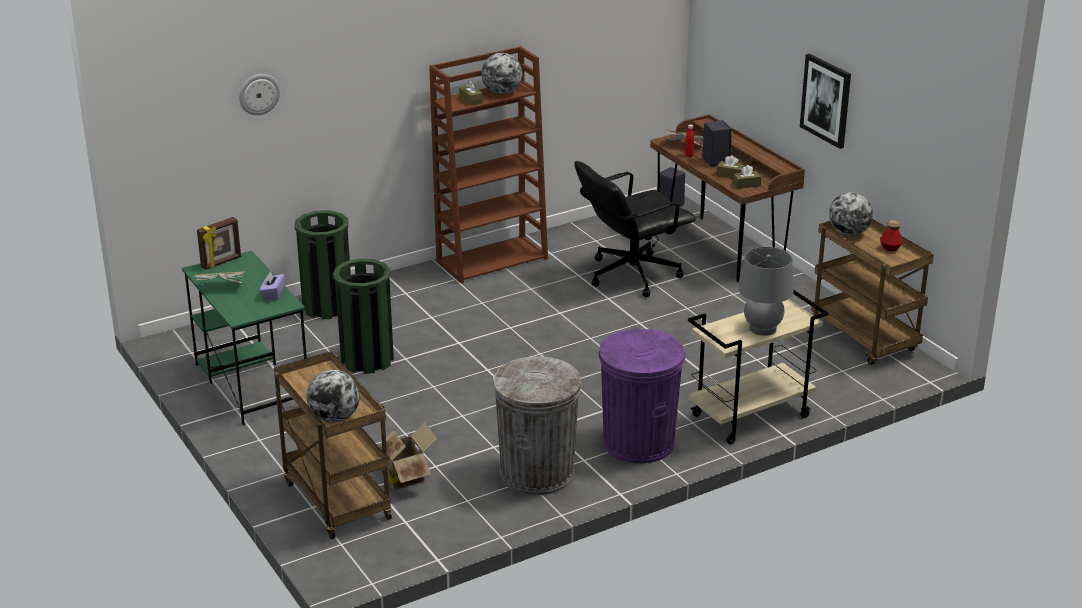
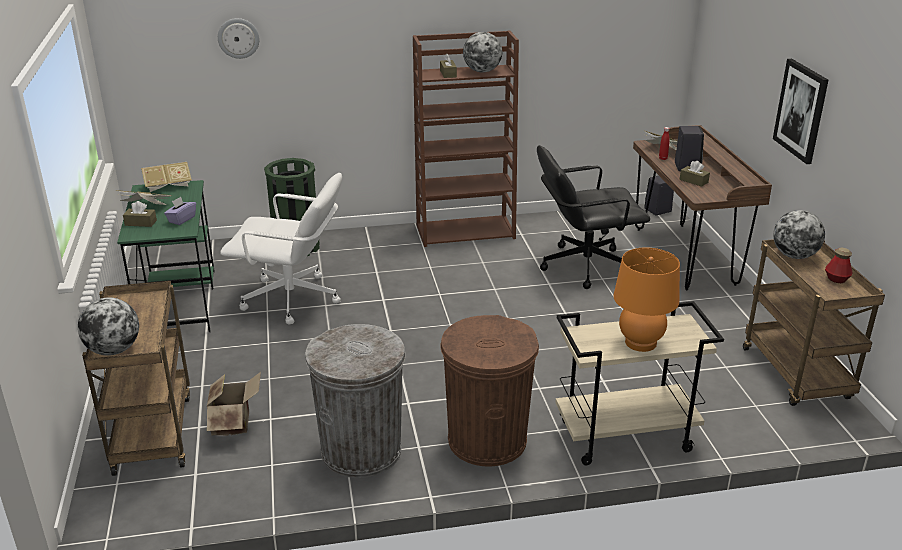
camera: 20 degrees right, 0 degrees up
(221, 262) = (168, 186): picture frame -> book
(367, 359) = (292, 299): green trash can -> white office chair
(638, 443) = (486, 440): purple trash can -> brown trash can
(746, 185) = (706, 192): brown tissue box -> brown tissue box (141, 223)
(762, 328) = (640, 343): grey table lamp -> orange table lamp

